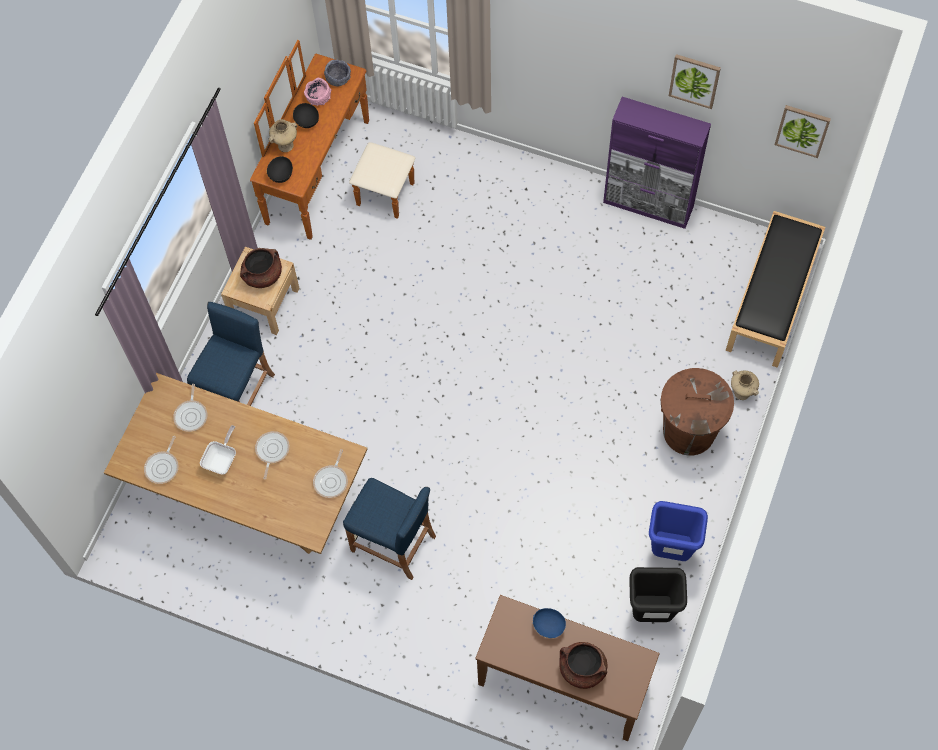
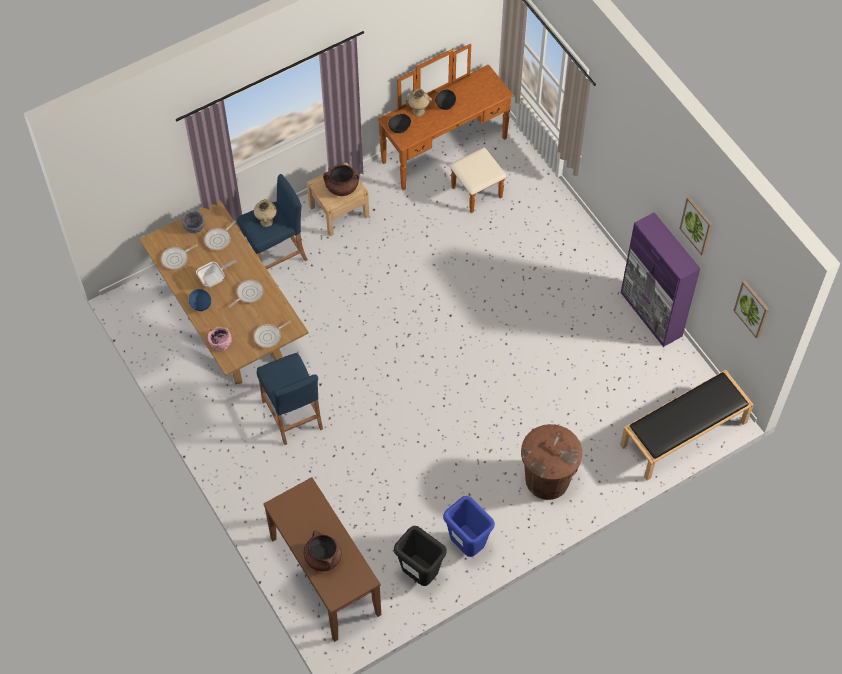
camera: 35 degrees right, 5 degrees down
(318, 97) = (465, 94): pink bowl -> pink bowl (220, 342)
(338, 78) = (489, 89): grey bowl -> grey bowl (194, 226)
(548, 626) = (324, 517): blue bowl -> blue bowl (200, 304)
(741, 393) = (606, 480): beige vase -> beige vase (266, 221)

